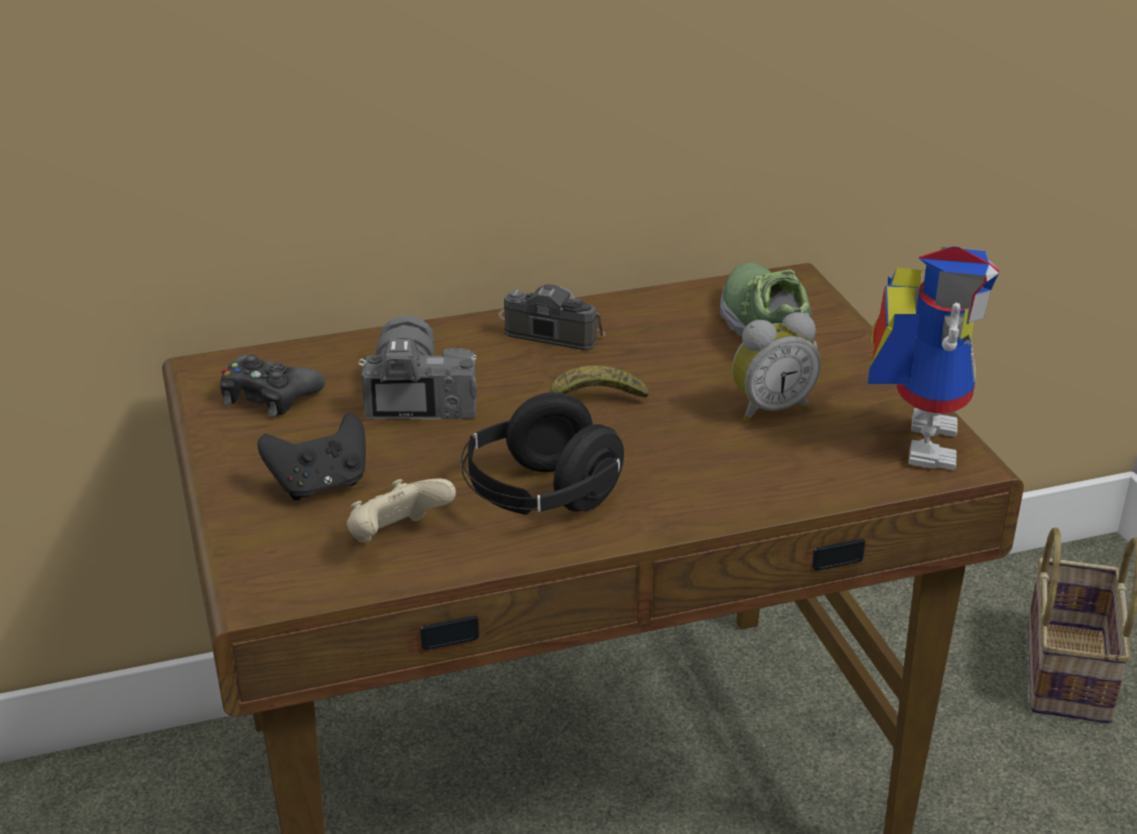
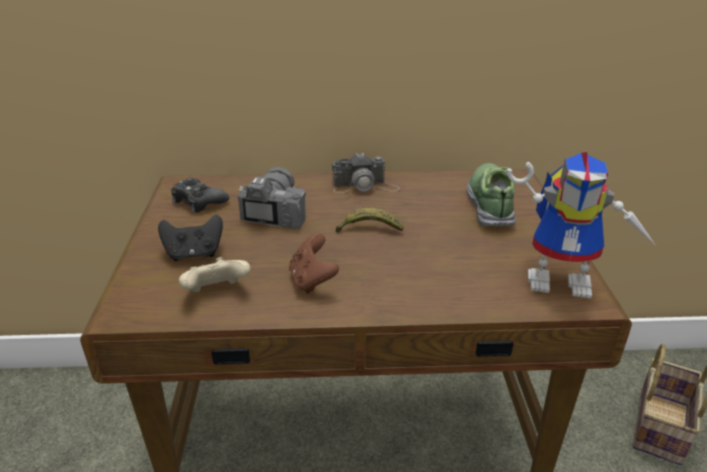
camera: 15 degrees right, 0 degrees up
(540, 497) = (312, 281): black headphones -> brown game controller
(547, 329) = (365, 186): camera -> camera turned 135 degrees clockwise
(770, 408) = (475, 248): alarm clock -> none
(915, 438) = (563, 280): toy robot -> toy robot turned 75 degrees clockwise

